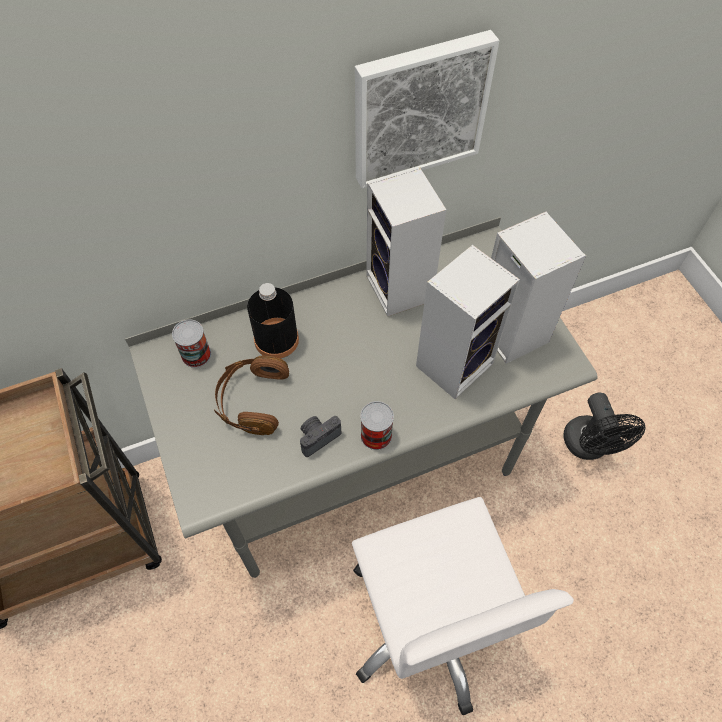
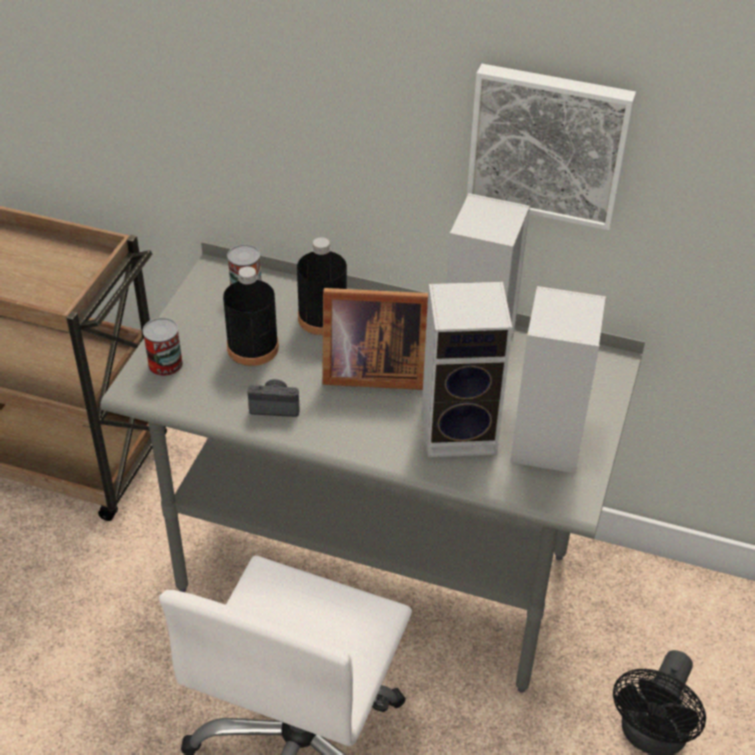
camera: 40 degrees right, 15 degrees down
(252, 401) = (253, 348): brown headphones -> black bottle
(351, 358) = (370, 370): none -> picture frame
(376, 435) = (325, 437): can -> can (165, 364)

